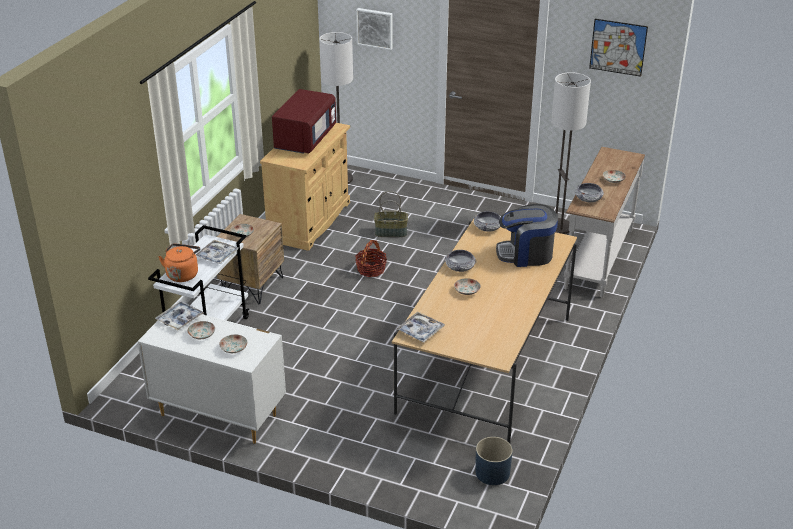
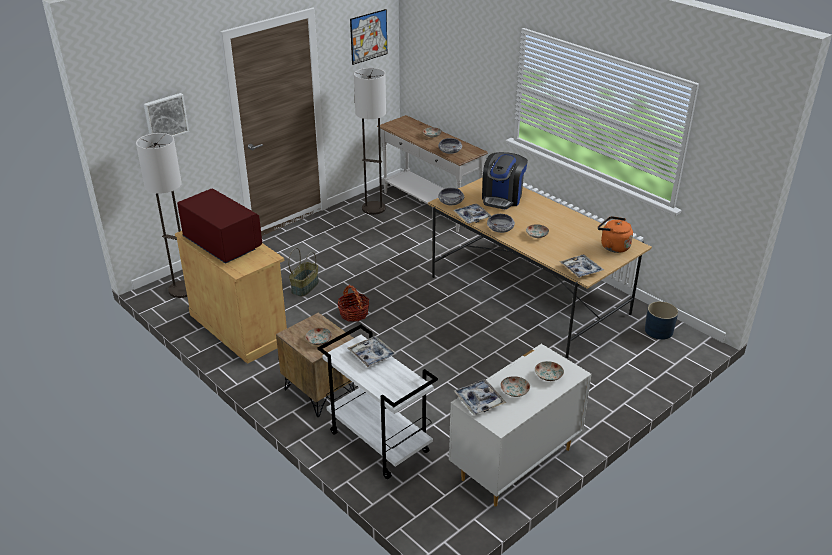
camera: 65 degrees left, 0 degrees up
(183, 274) = (389, 385): orange kettle -> orange kettle (613, 246)
(469, 246) = (472, 217): none -> tray

